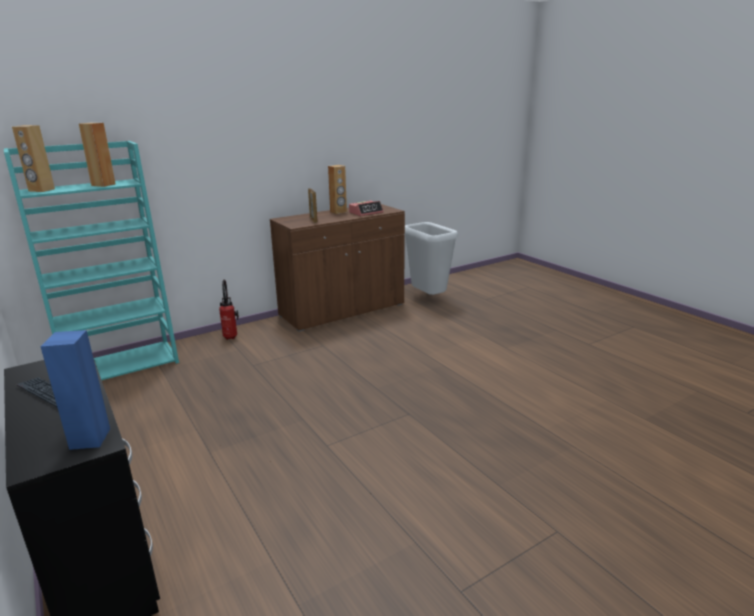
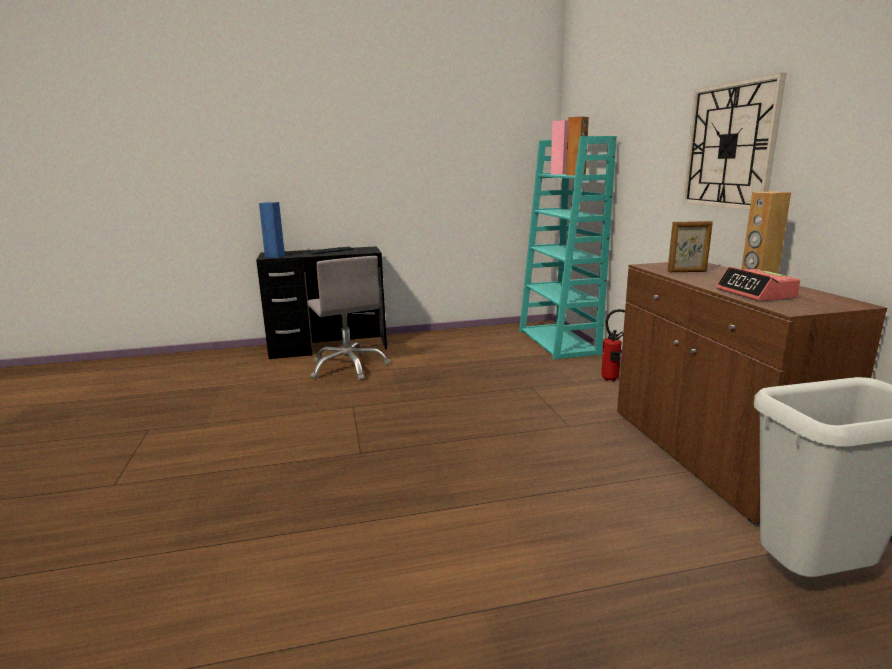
camera: 110 degrees right, 5 degrees down
(41, 190) = (559, 174): brown speaker -> pink speaker
(204, 491) = (348, 367): none -> grey office chair
(276, 144) = (729, 146): none -> wall clock

